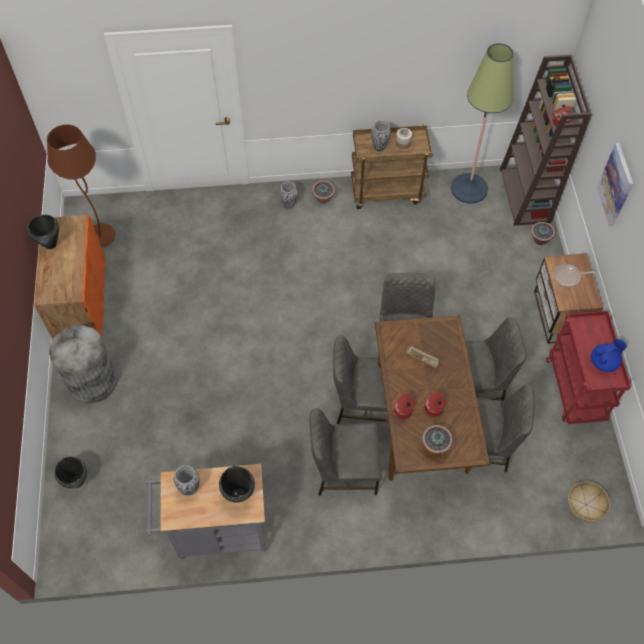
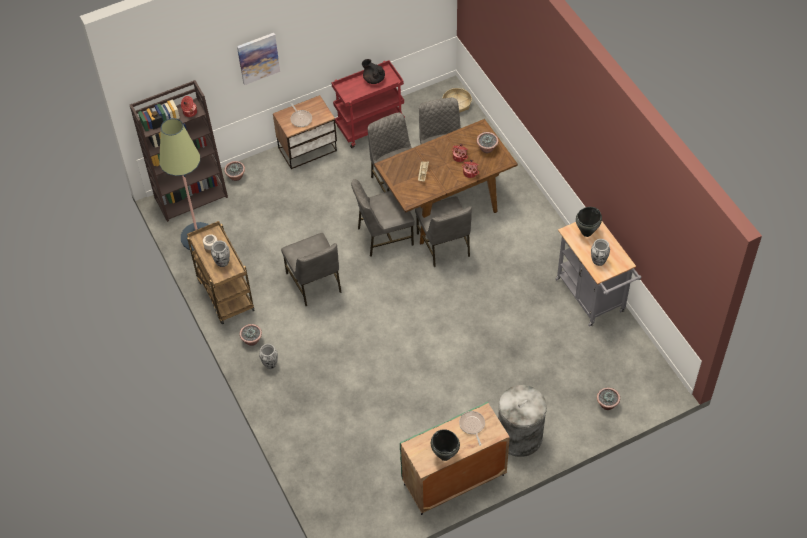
camera: 110 degrees left, 5 degrees down
(66, 278) = (472, 426): none -> frying pan
(77, 481) = (607, 404): black cooking pot -> potted plant
(83, 306) = (453, 480): orange cabinet -> green cabinet
(100, 237) = (372, 504): brown floor lamp -> none
(344, 470) = (504, 239): grey chair -> grey chair (314, 283)
(604, 362) = (373, 79): blue teapot -> black teapot

